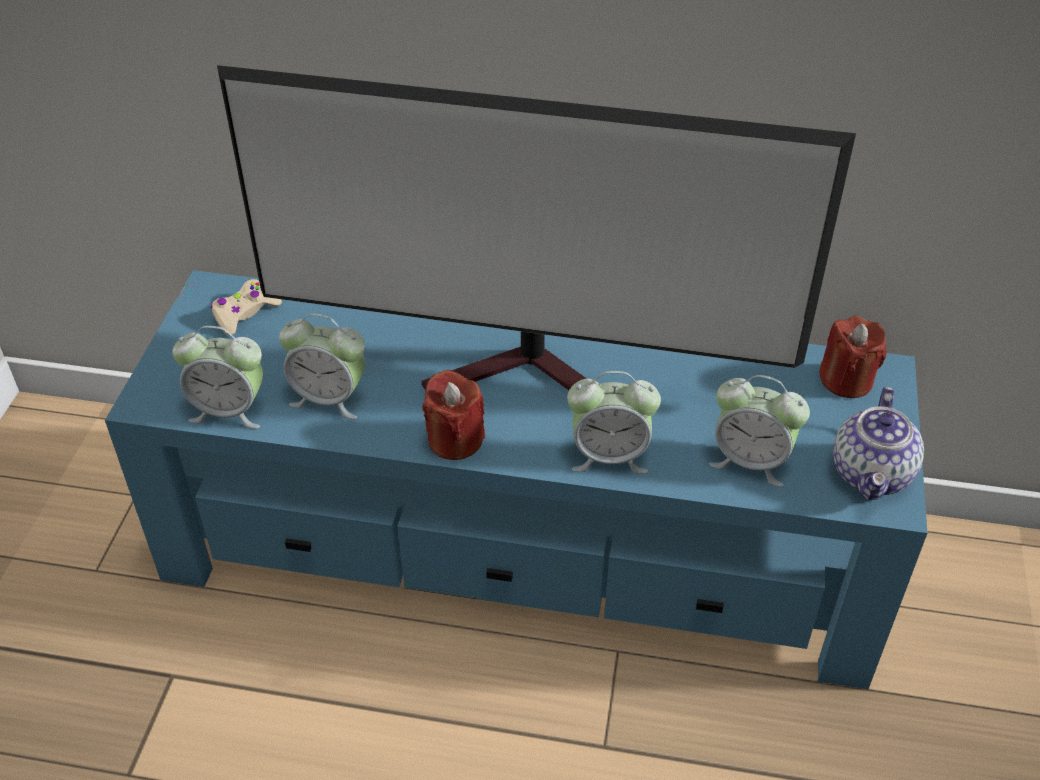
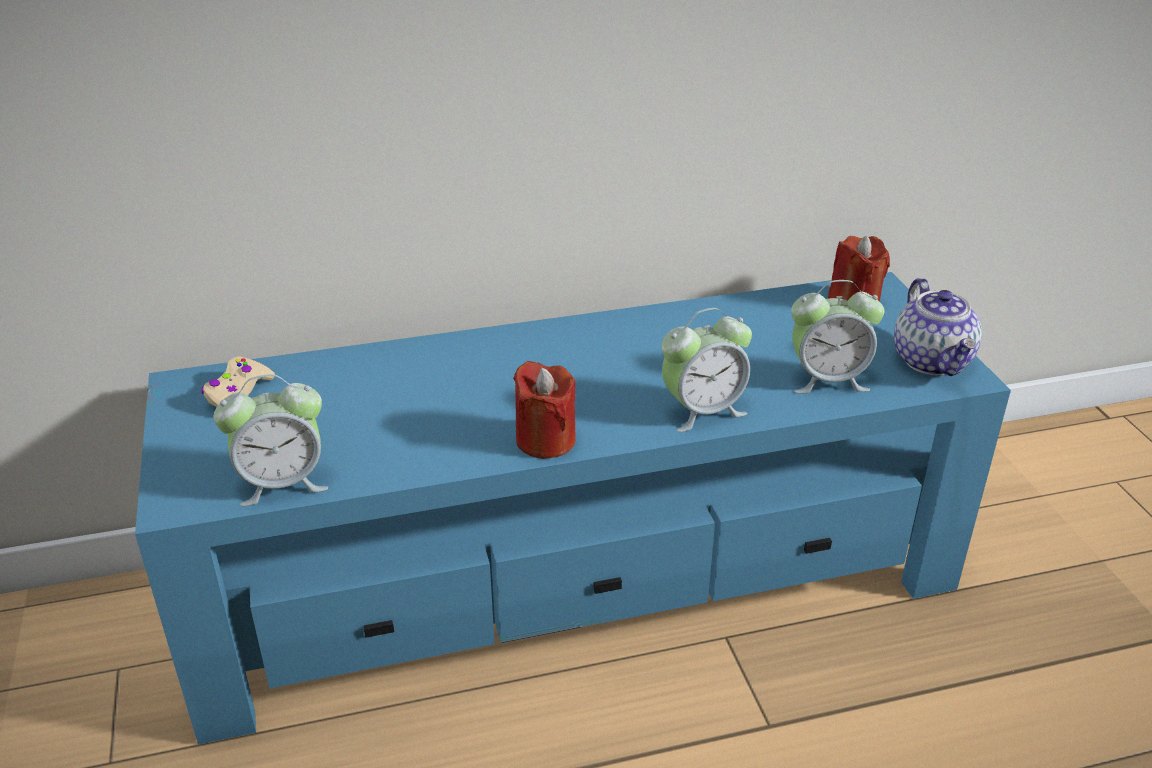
camera: 25 degrees left, 10 degrees down
(329, 398) = (387, 442): alarm clock -> none
(534, 377) = (582, 369): television -> none

